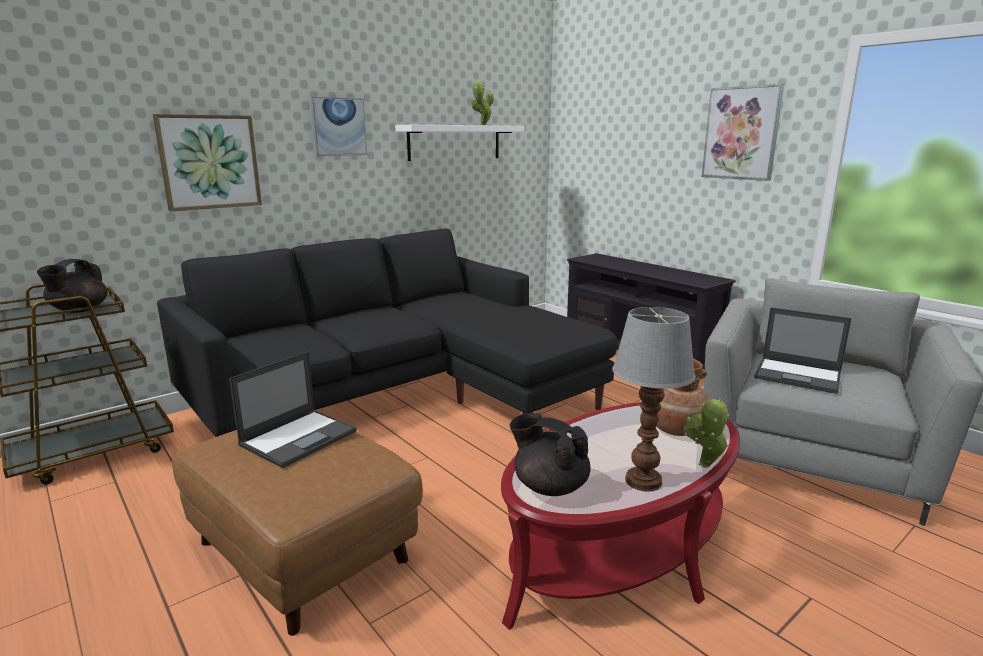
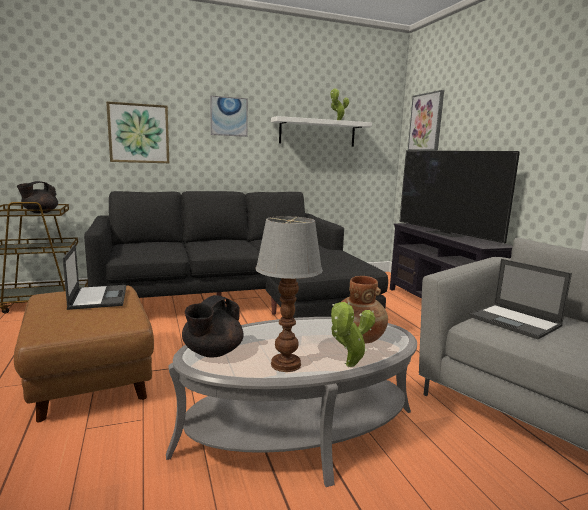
camera: 20 degrees right, 5 degrees down
(299, 437) = (98, 297): laptop -> laptop turned 75 degrees counterclockwise
(549, 486) = (212, 353): black teapot -> black teapot turned 120 degrees counterclockwise
(620, 549) = (299, 431): red coffee table -> grey coffee table
(643, 268) = (445, 233): none -> television
(741, 133) = (531, 121): picture -> picture (426, 122)

